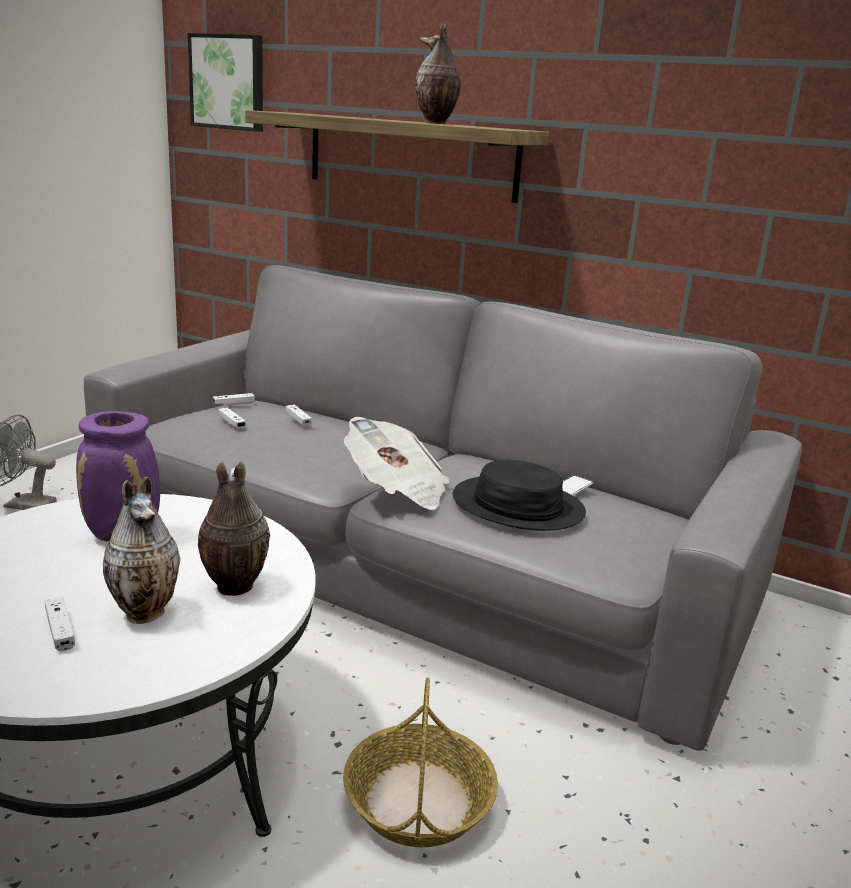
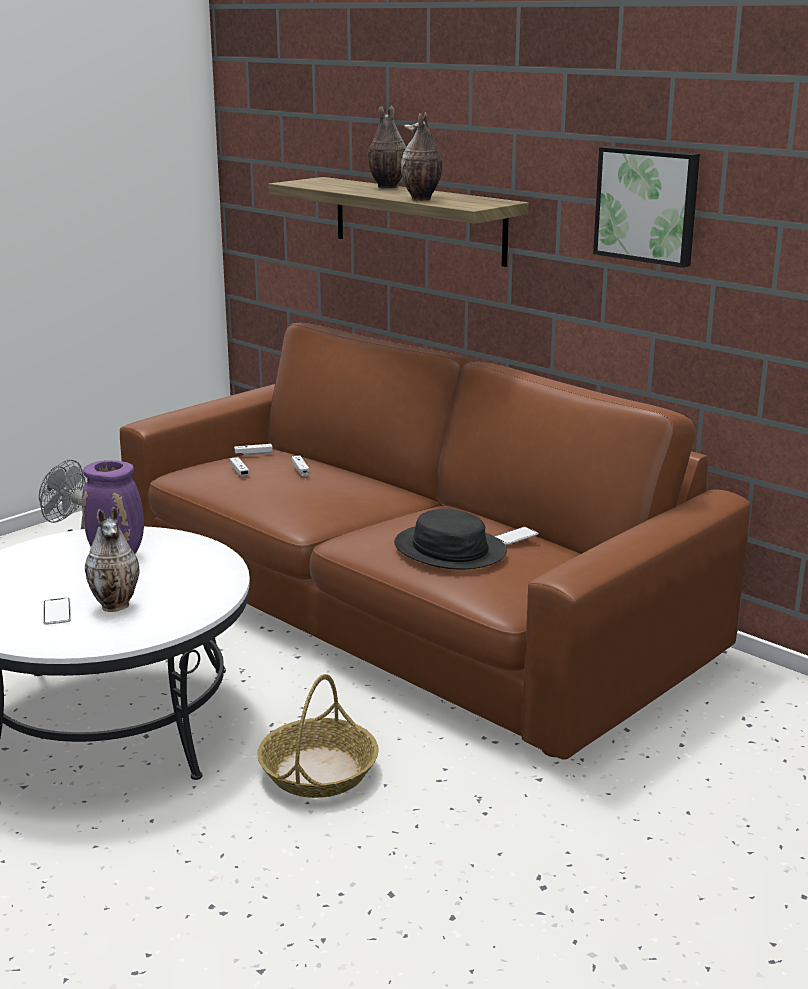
camera: 15 degrees right, 0 degrees up
(60, 631) = (57, 612): white game controller -> phone
(229, 82) = (268, 147): picture -> picture (648, 205)
(233, 587) = (182, 594): vase -> vase (386, 187)
(397, 489) = (353, 532): newspaper -> none
(418, 560) = (404, 604): grey sofa -> brown sofa

